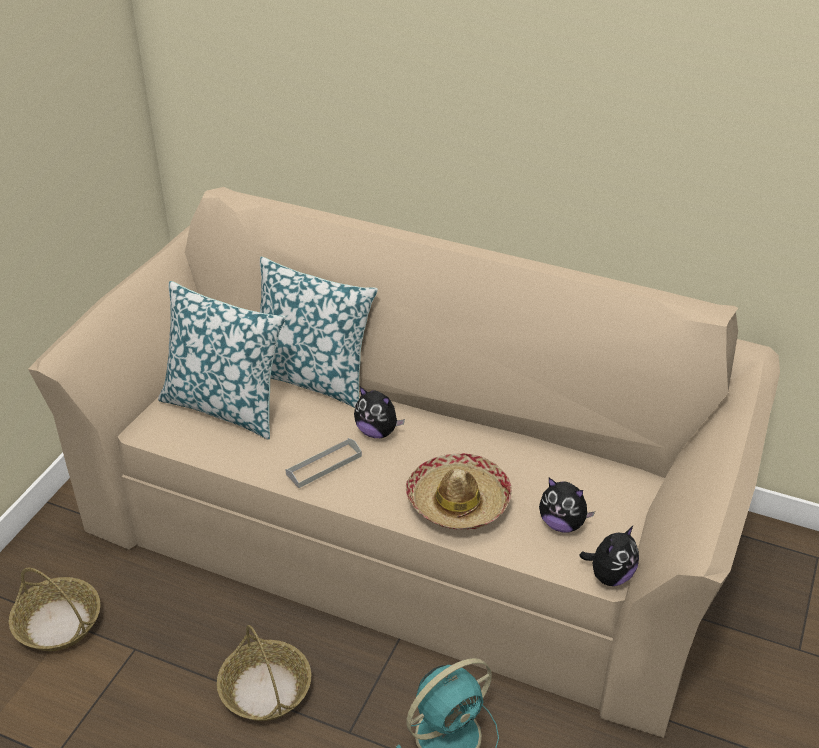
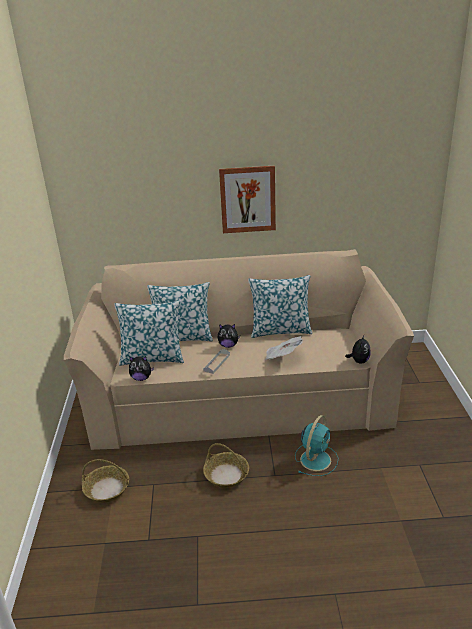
camera: 25 degrees left, 10 degrees down
(458, 501) = (282, 356): hat -> newspaper
(507, 433) = (280, 330): none -> pillow
(520, 127) = (247, 199): none -> picture
(562, 524) = (328, 351): plush toy -> plush toy (141, 378)

